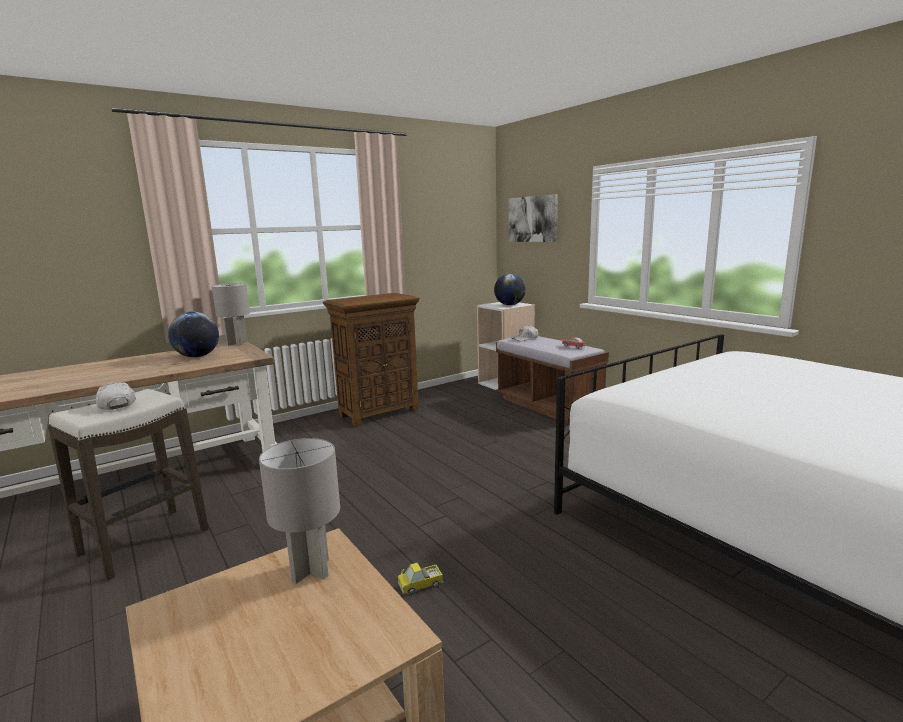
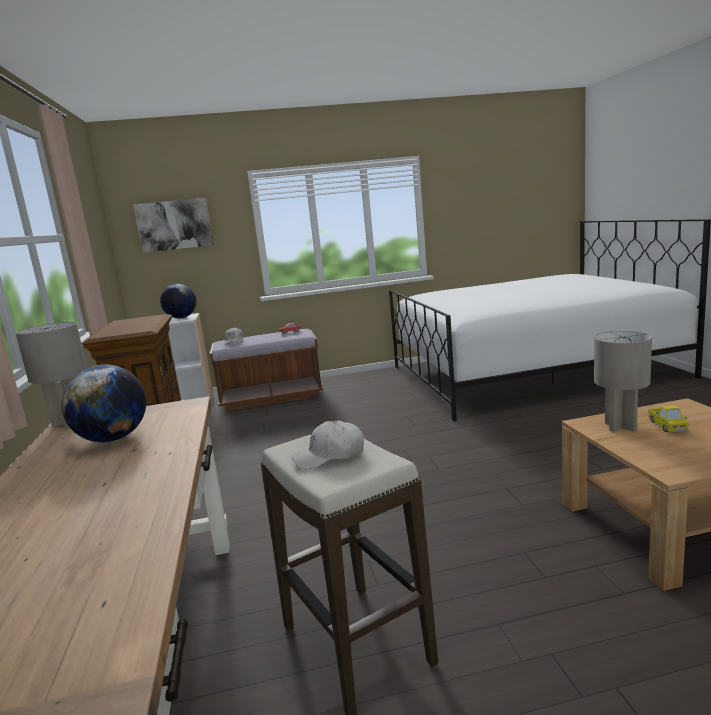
camera: 65 degrees left, 0 degrees up
(420, 585) = (521, 473): toy truck -> toy truck (667, 426)

